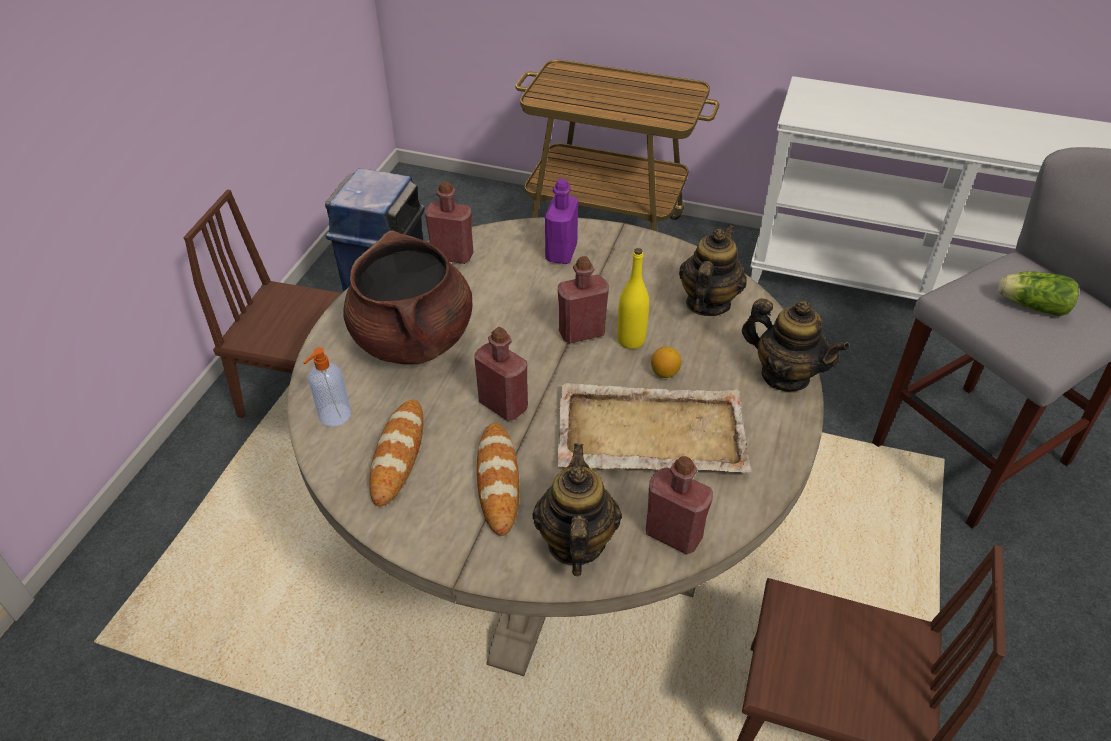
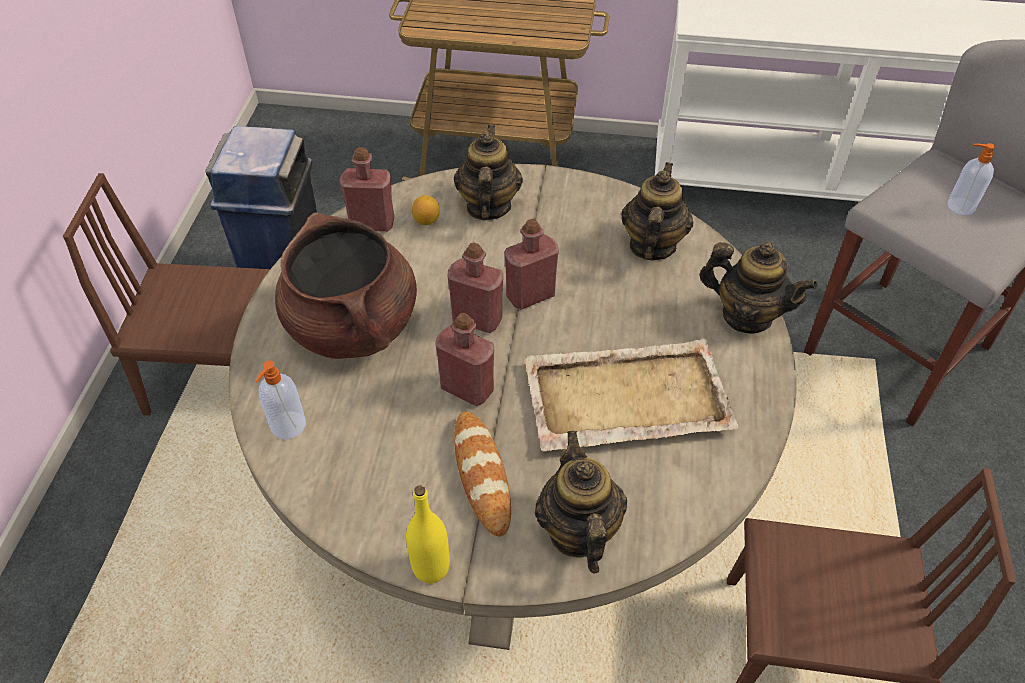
camera: 10 degrees left, 5 degrees up
(398, 455) = (368, 461): bread -> none
(561, 253) = (488, 206): purple bottle -> teapot
(631, 340) = (583, 297): yellow bottle -> yellow bottle (431, 567)
(664, 373) = (626, 329): lemon -> lemon (426, 220)
(673, 534) = (675, 506): red bottle -> red bottle (477, 319)
(1030, 305) = (959, 206): lettuce -> soap dispenser

